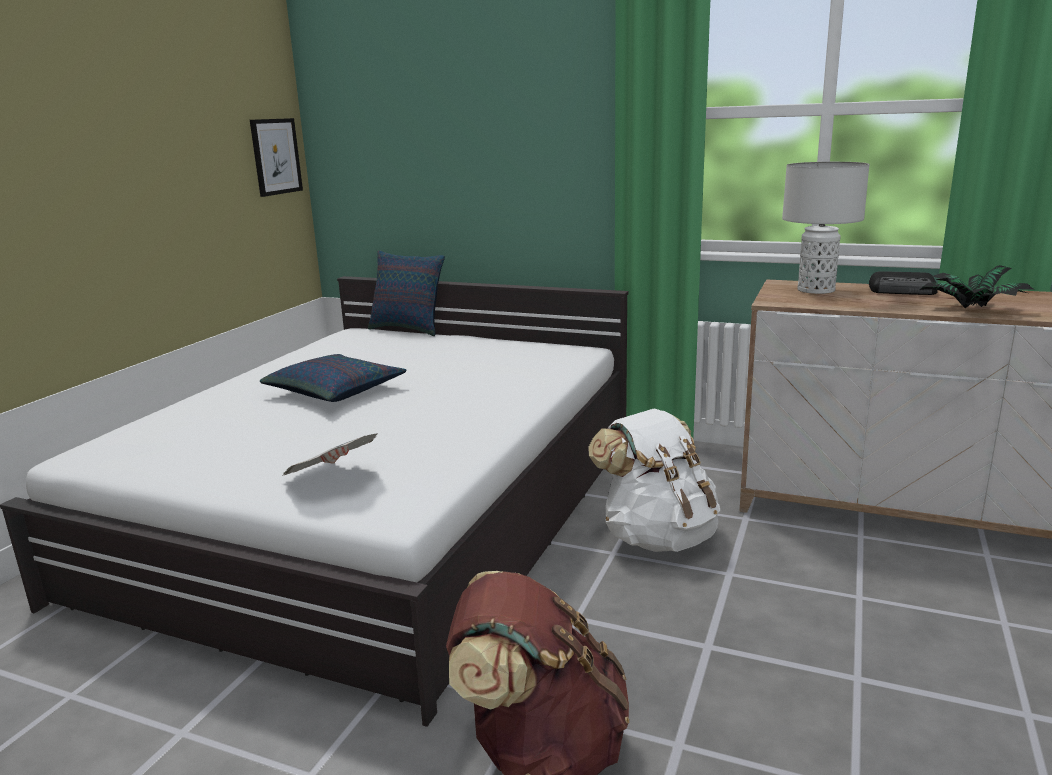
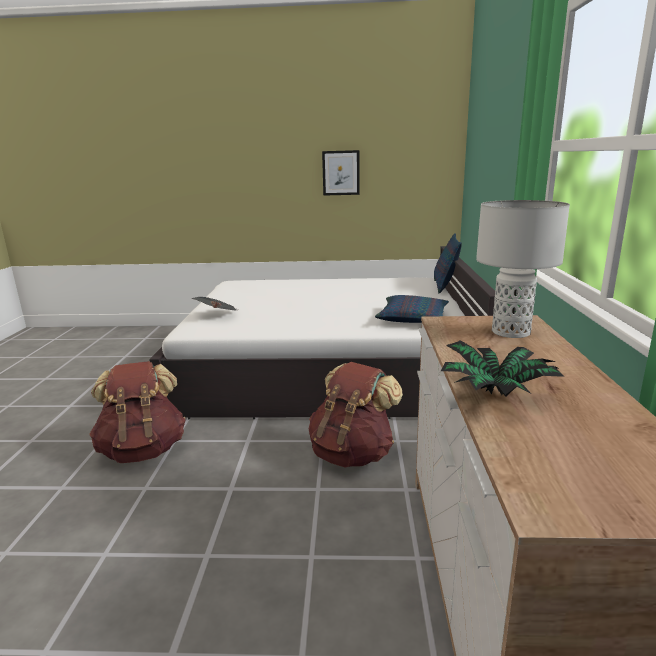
camera: 70 degrees right, 0 degrees up
(276, 156) = (434, 168): picture -> picture (341, 173)
(336, 391) = (323, 295): blue pillow -> blue pillow (412, 319)
(657, 536) = (352, 453): white backpack -> brown backpack
(903, 290) = (559, 364): radio -> none

